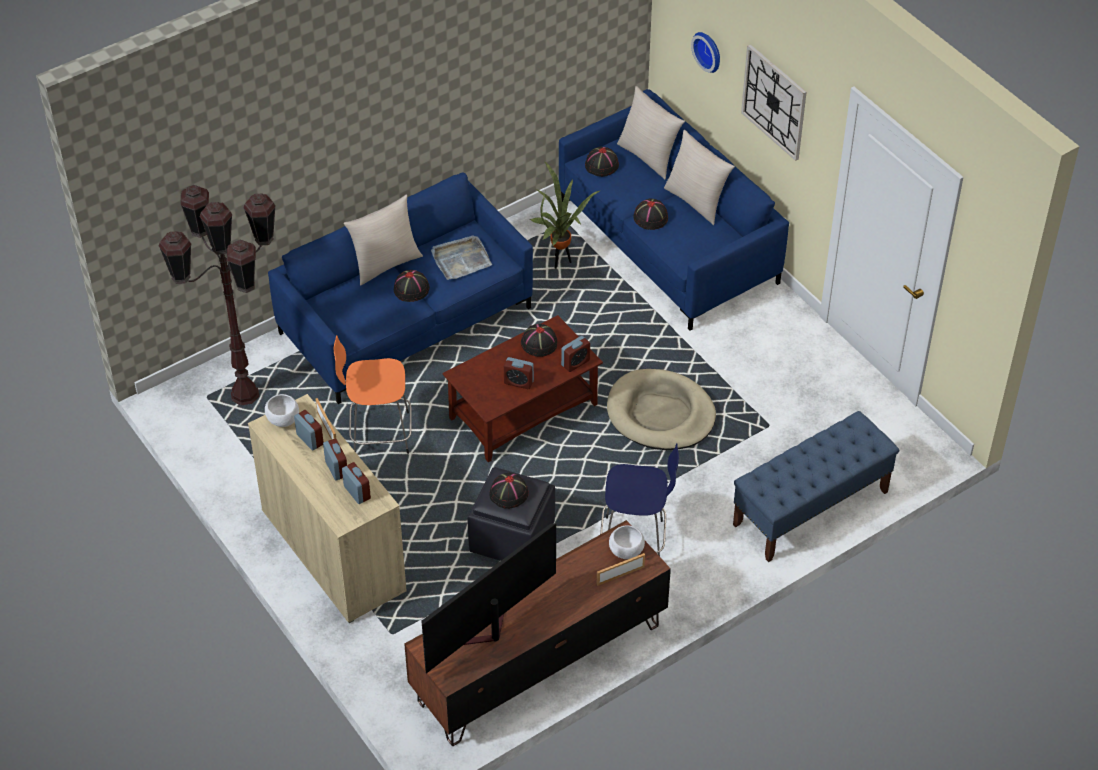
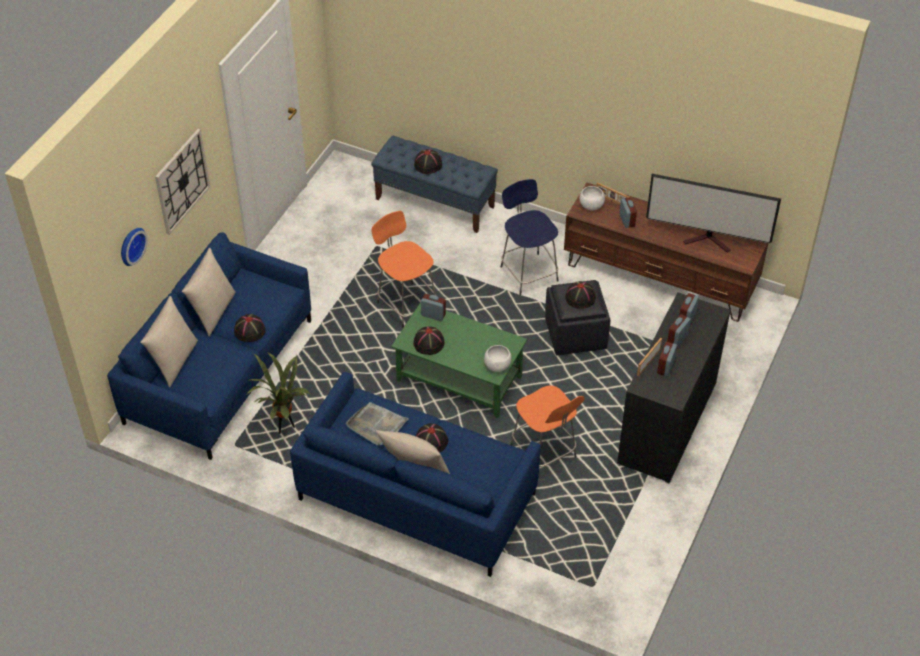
camera: 120 degrees left, 0 degrees up
(245, 394) = (571, 561): brown floor lamp -> none
(283, 420) = (662, 392): white bowl -> white bowl (497, 366)
(333, 551) = (667, 423): beige cabinet -> black cabinet
(518, 382) = (476, 337): alarm clock -> alarm clock (627, 220)
(524, 411) = (458, 379): brown coffee table -> green coffee table
(601, 165) = (203, 386): black hat -> black hat (428, 164)
(660, 414) = (406, 304): beige dog bed -> orange stool

